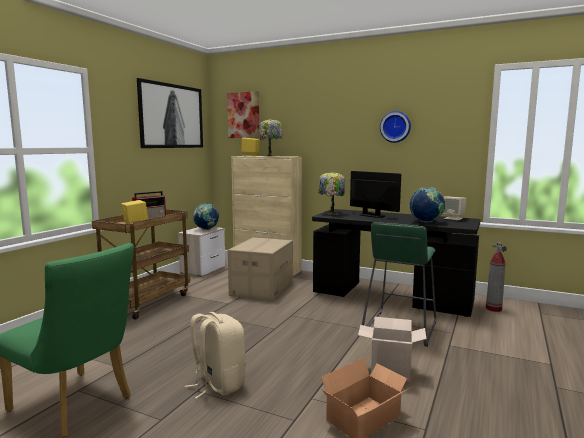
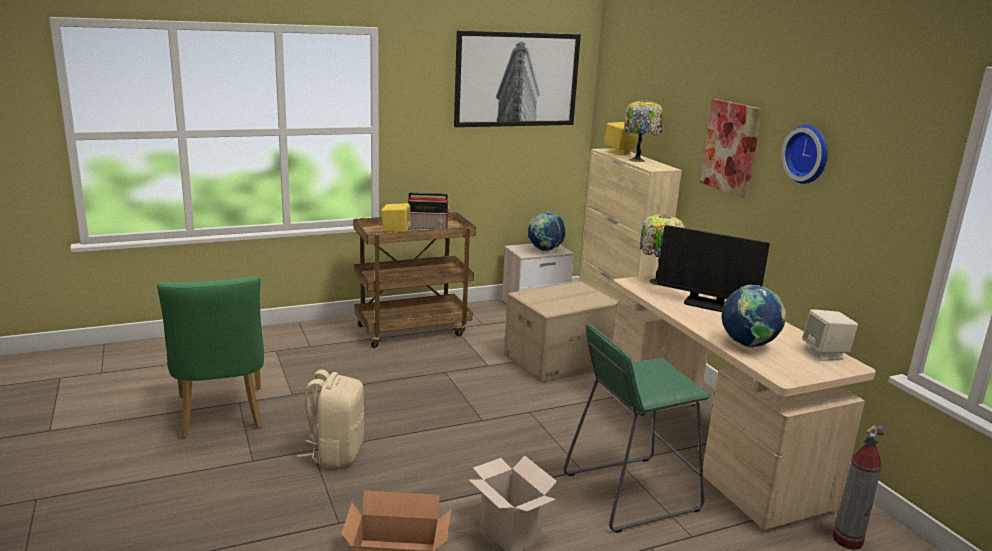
camera: 40 degrees right, 10 degrees up
(243, 115) = (630, 83): picture -> picture (731, 147)
(372, 215) = (705, 304): monitor -> monitor turned 120 degrees clockwise
(391, 298) = (709, 447): black desk -> beige desk

